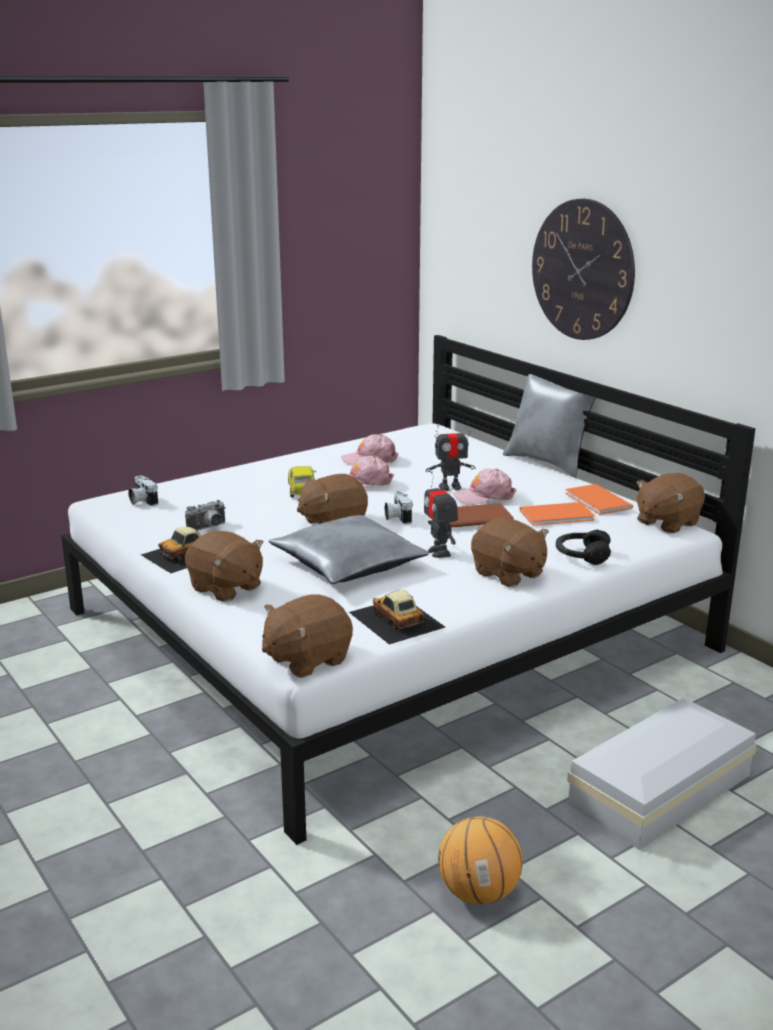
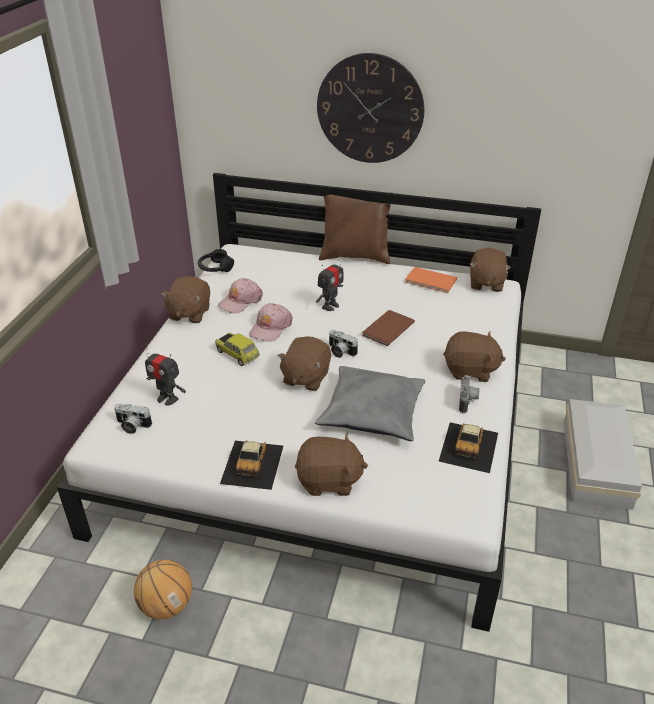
camera: 40 degrees left, 15 degrees up
(209, 528) = (227, 427): camera -> camera (468, 402)
(306, 659) = (470, 513): brown plush toy -> brown plush toy (189, 313)
(396, 620) = (469, 446): toy car -> toy car turned 90 degrees counterclockwise
(439, 552) = (409, 371): toy robot -> toy robot (167, 398)
(478, 892) = (606, 592): basketball -> basketball (166, 605)
(484, 496) = (364, 306): pink cap -> none
(548, 463) = (355, 256): grey pillow -> brown pillow
(559, 516) = (430, 304): orange book -> none
(582, 555) = (484, 333): black headphones -> black headphones (215, 268)

